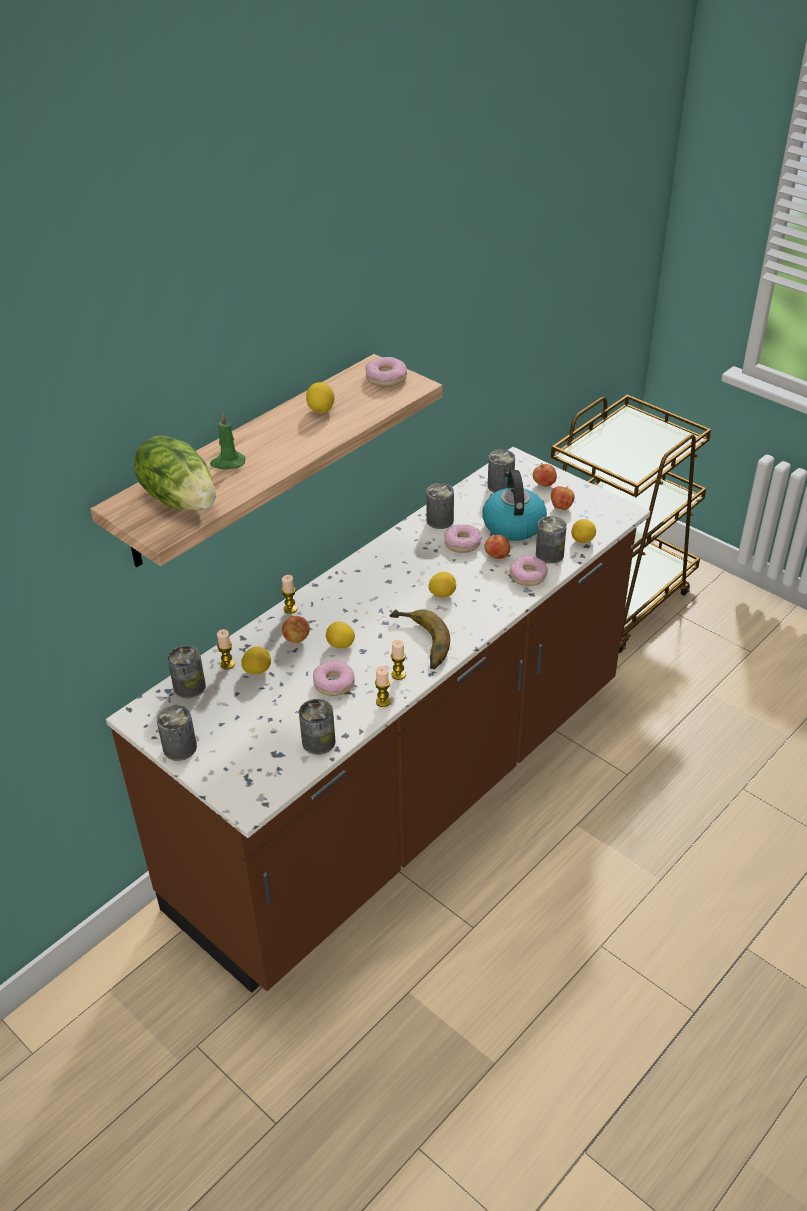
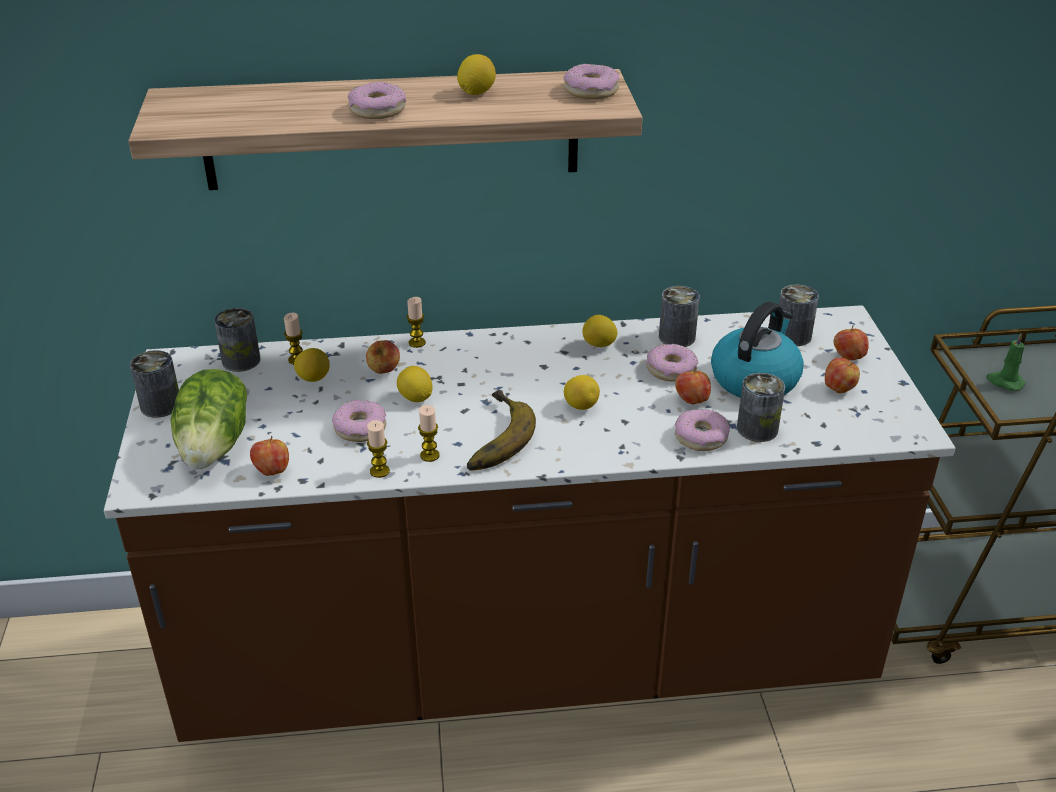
camera: 40 degrees right, 5 degrees down
(180, 499) = (224, 109): lettuce -> lettuce (216, 445)
(227, 462) = (314, 99): green candle -> green candle (1004, 382)
(282, 452) = (377, 110): none -> donut
(318, 742) = (272, 471): can -> apple
(582, 540) = (818, 435): lemon -> lemon (599, 345)

